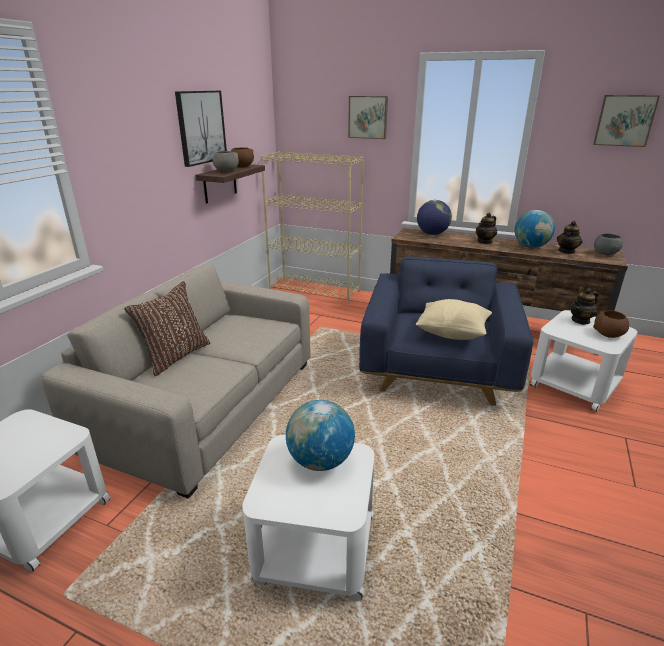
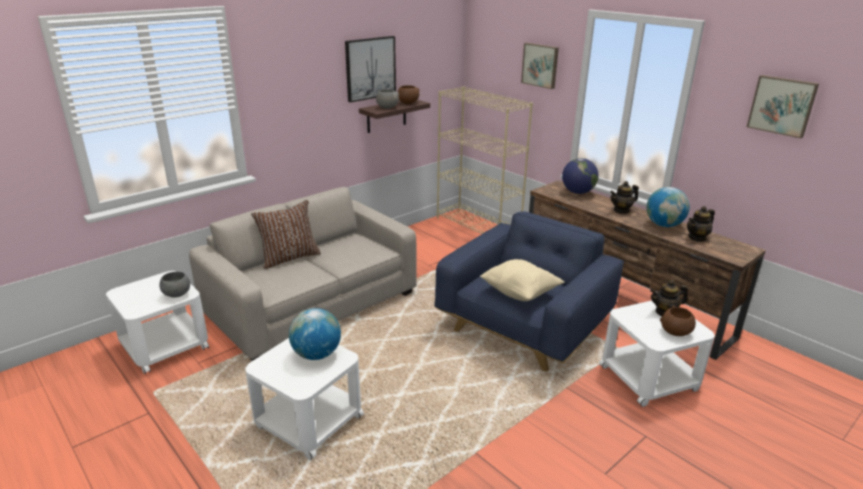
camera: 25 degrees right, 0 degrees up
(605, 254) = (738, 249): grey bowl -> grey bowl (177, 295)

